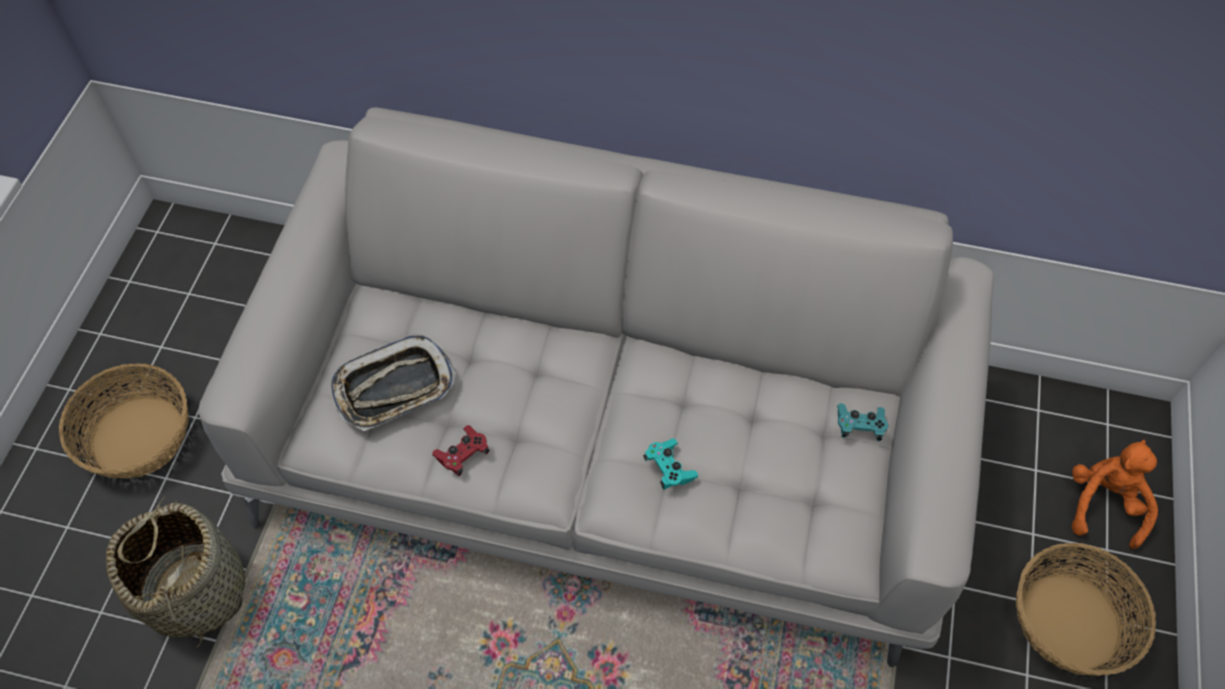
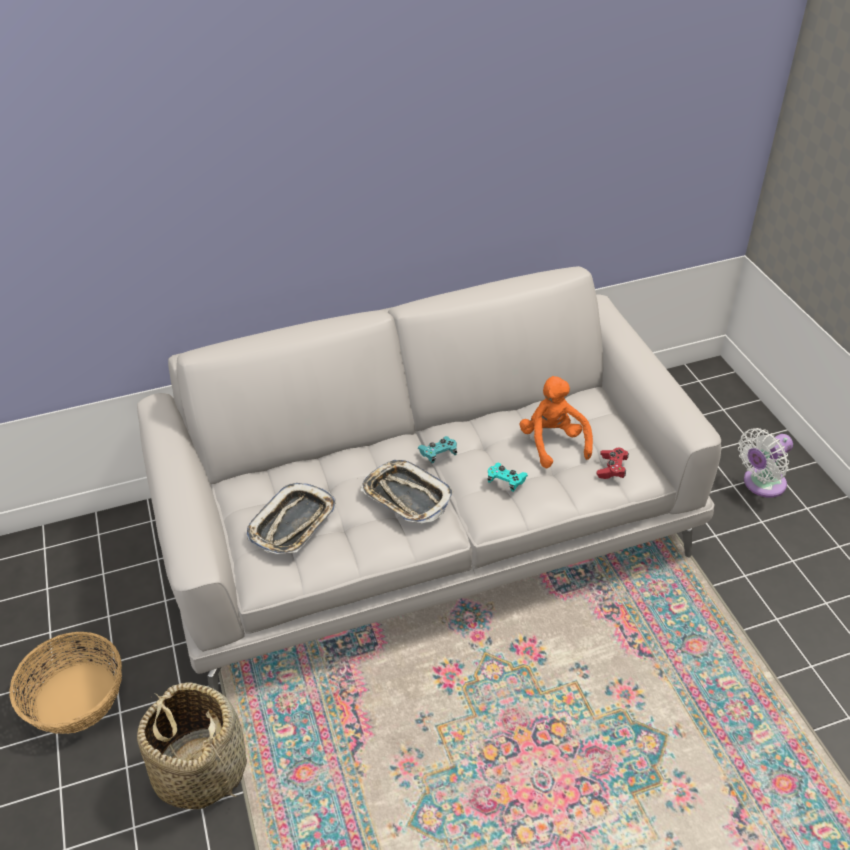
camera: 30 degrees left, 15 degrees down
(463, 455) = (371, 537): red game controller -> red game controller (612, 468)
(540, 423) = (406, 496): none -> tray
(859, 426) = (594, 408): turquoise game controller -> turquoise game controller (438, 453)
(1070, 622) = (761, 484): basket -> white fan
(1103, 503) = (728, 419): orange plush toy -> orange plush toy (553, 442)

